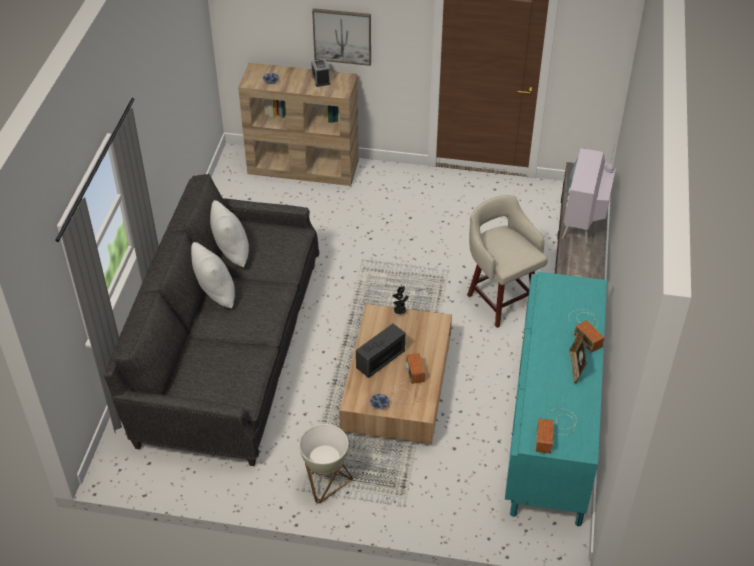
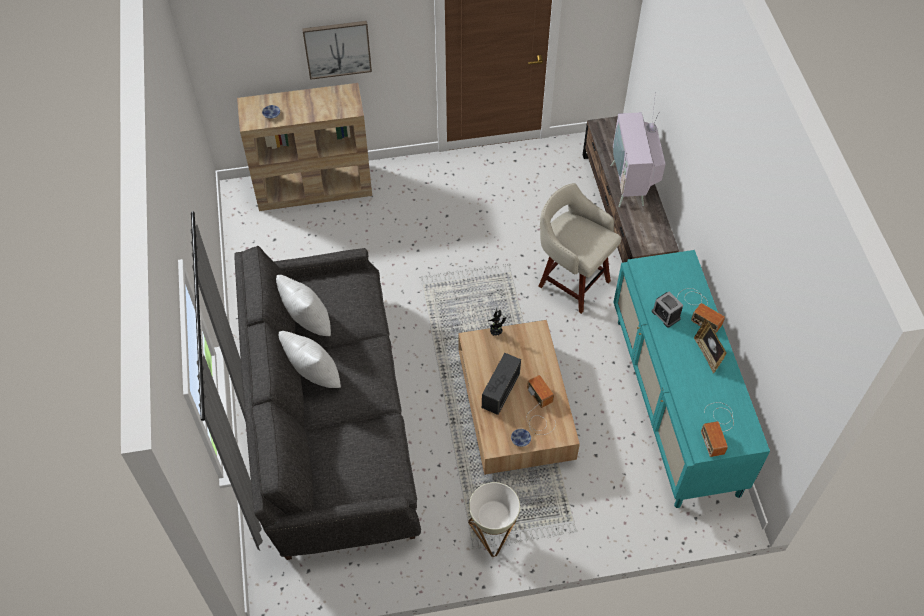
camera: 20 degrees left, 10 degrees up
(321, 79) = (323, 99): alarm clock -> alarm clock (665, 315)

